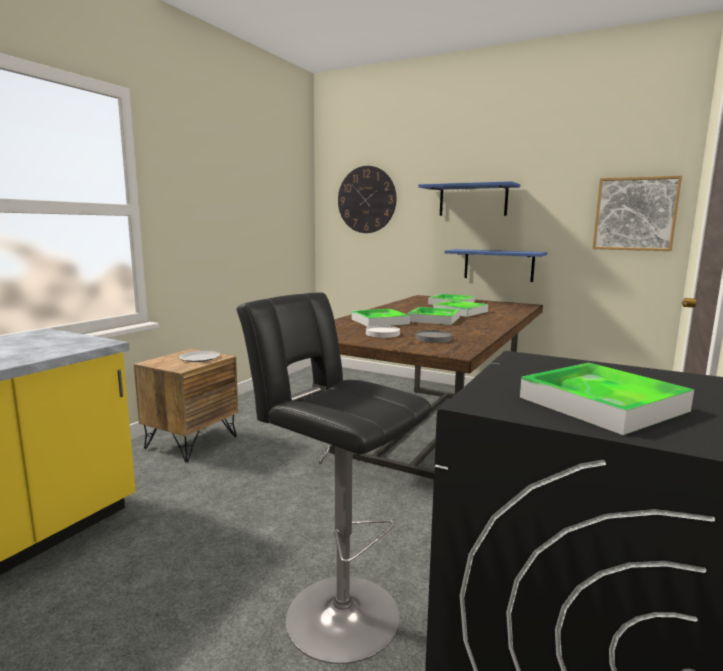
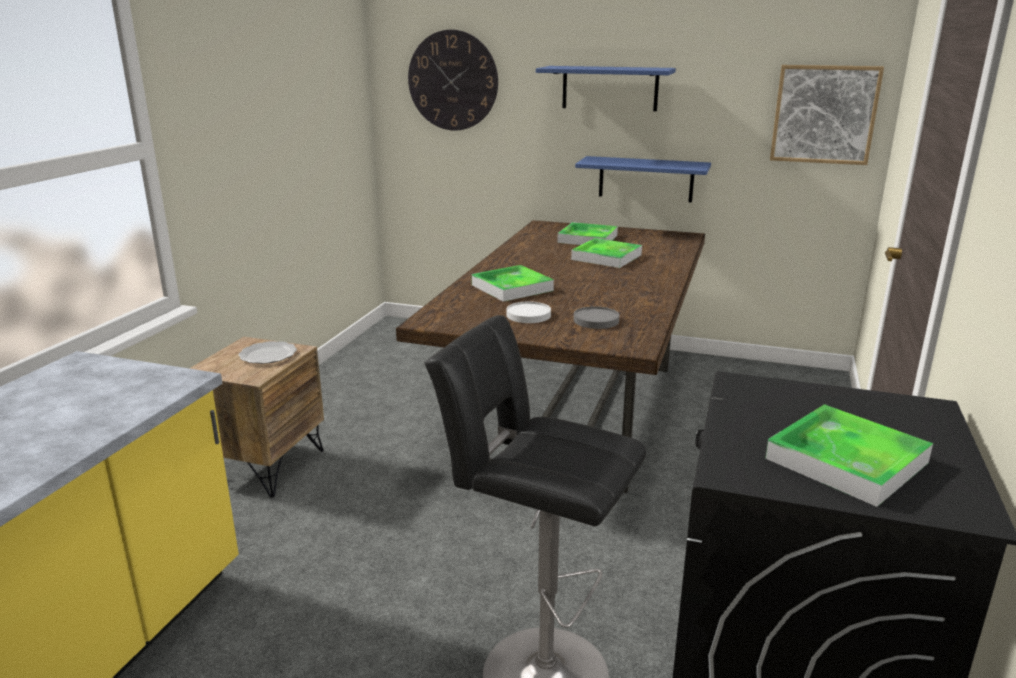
camera: 10 degrees left, 10 degrees up
(434, 319) = (579, 278): tray -> none

